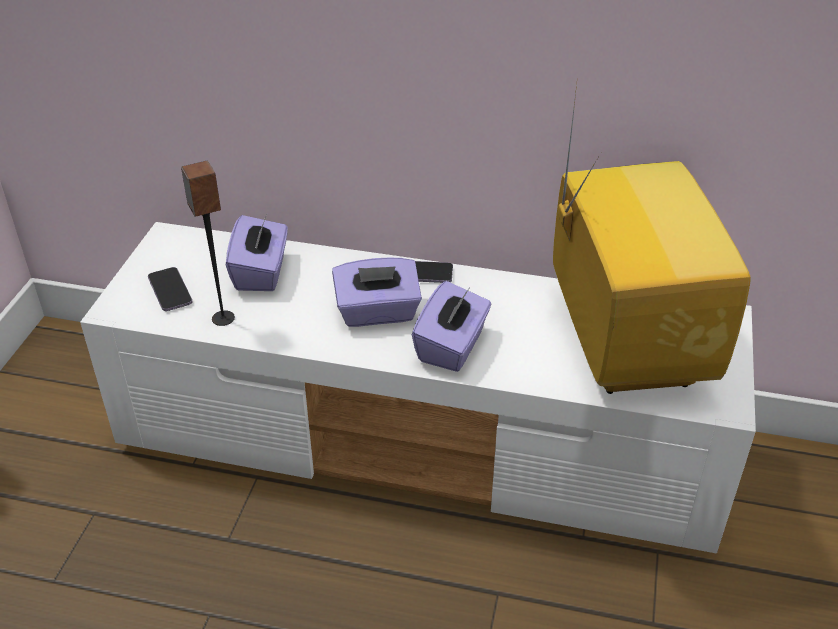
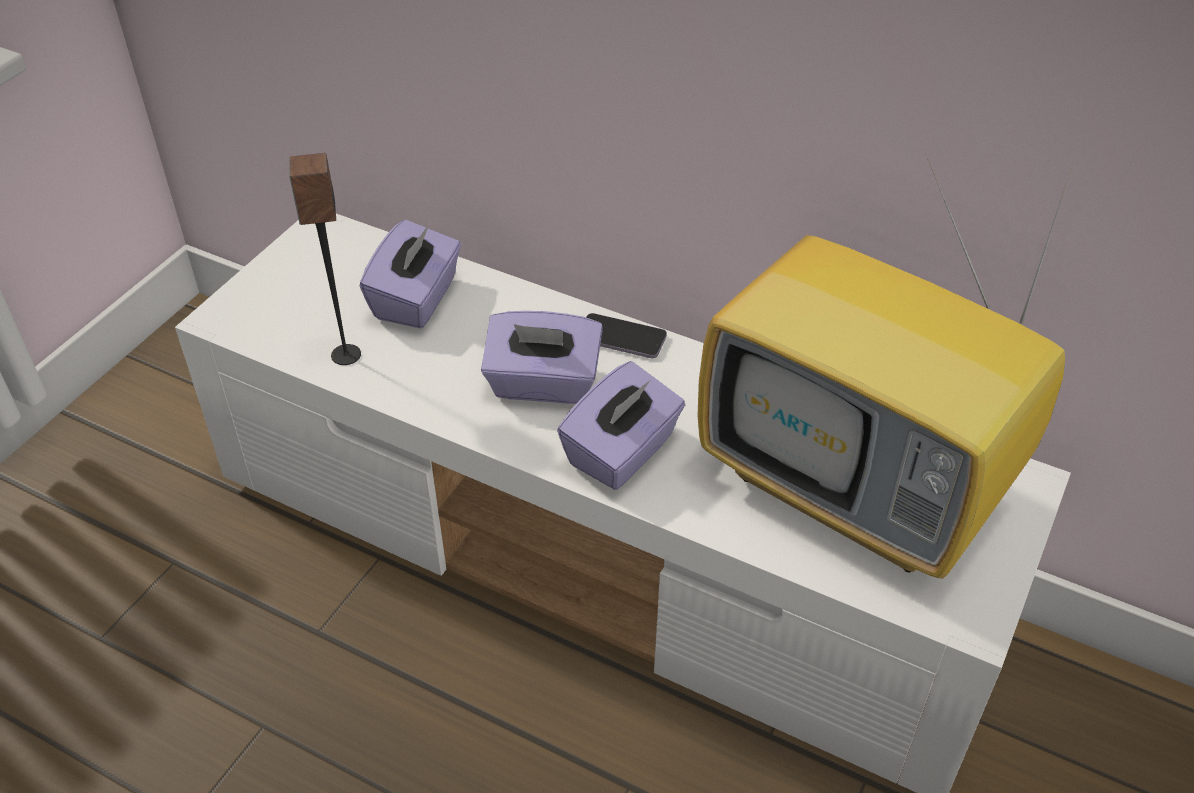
camera: 15 degrees right, 5 degrees up
(170, 291) = (296, 304): phone -> none
(622, 340) = (860, 489): television -> television turned 120 degrees clockwise

